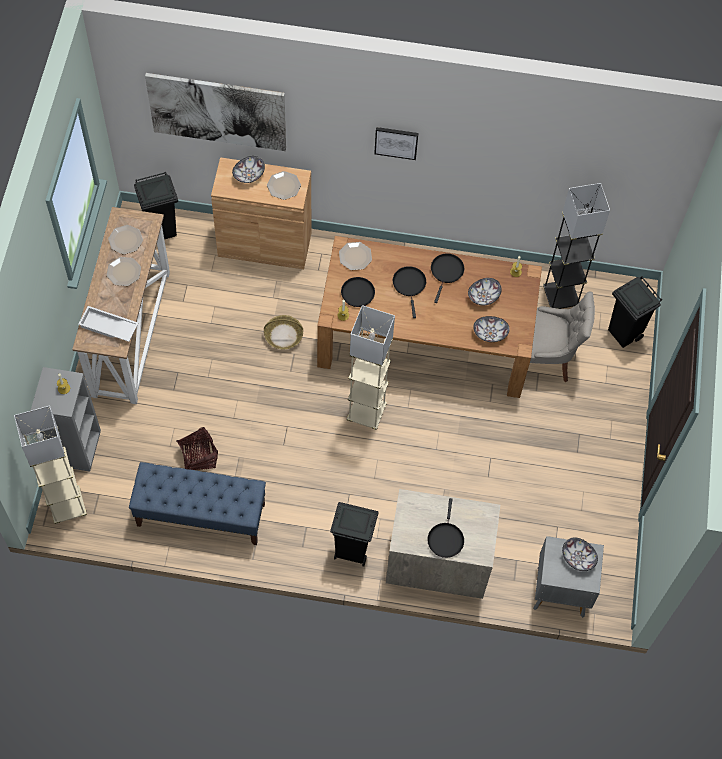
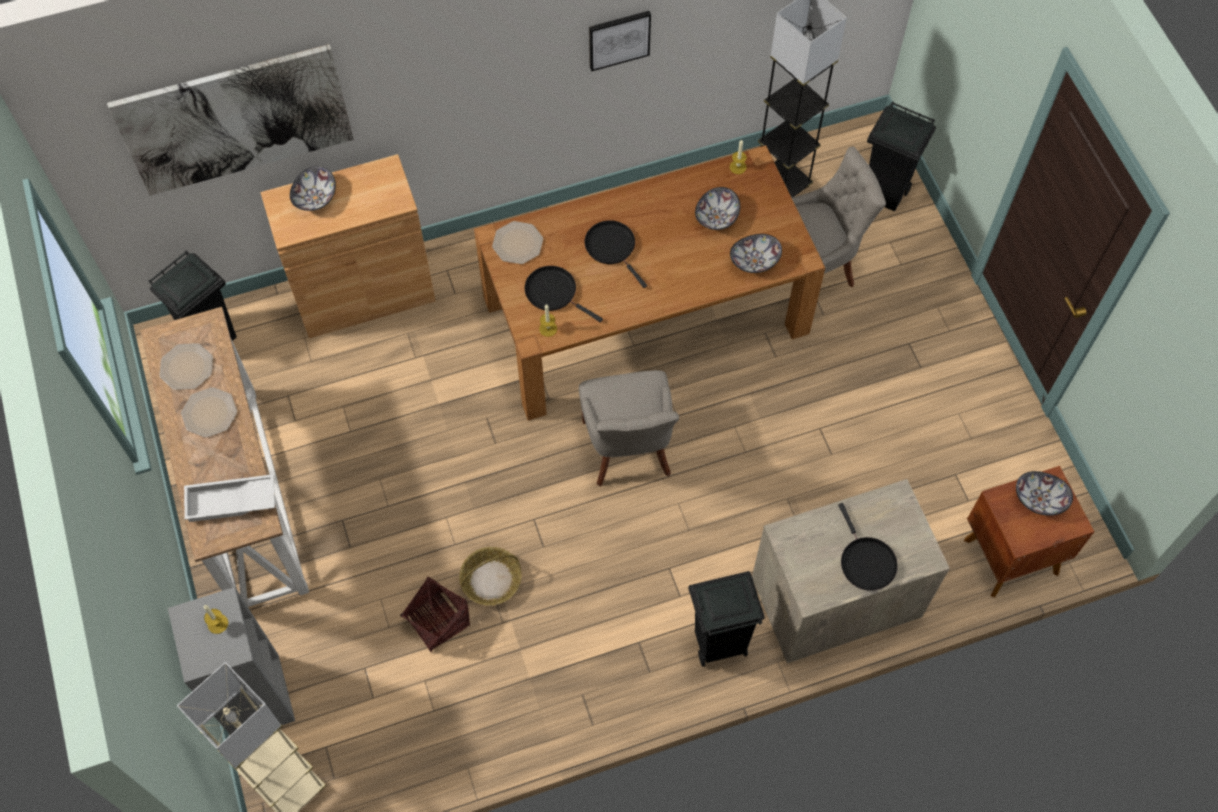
camera: 25 degrees left, 0 degrees up
(200, 515) = (486, 701): blue bench -> none
(283, 186) = (372, 191): plate -> none
(283, 336) = (459, 401): basket -> basket (491, 580)
(366, 413) = (628, 449): beige floor lamp -> grey chair
(396, 142) = (510, 54): picture -> picture (619, 39)
(446, 272) = (650, 208): black frying pan -> none
(560, 590) = (1009, 555): grey nightstand -> brown nightstand

